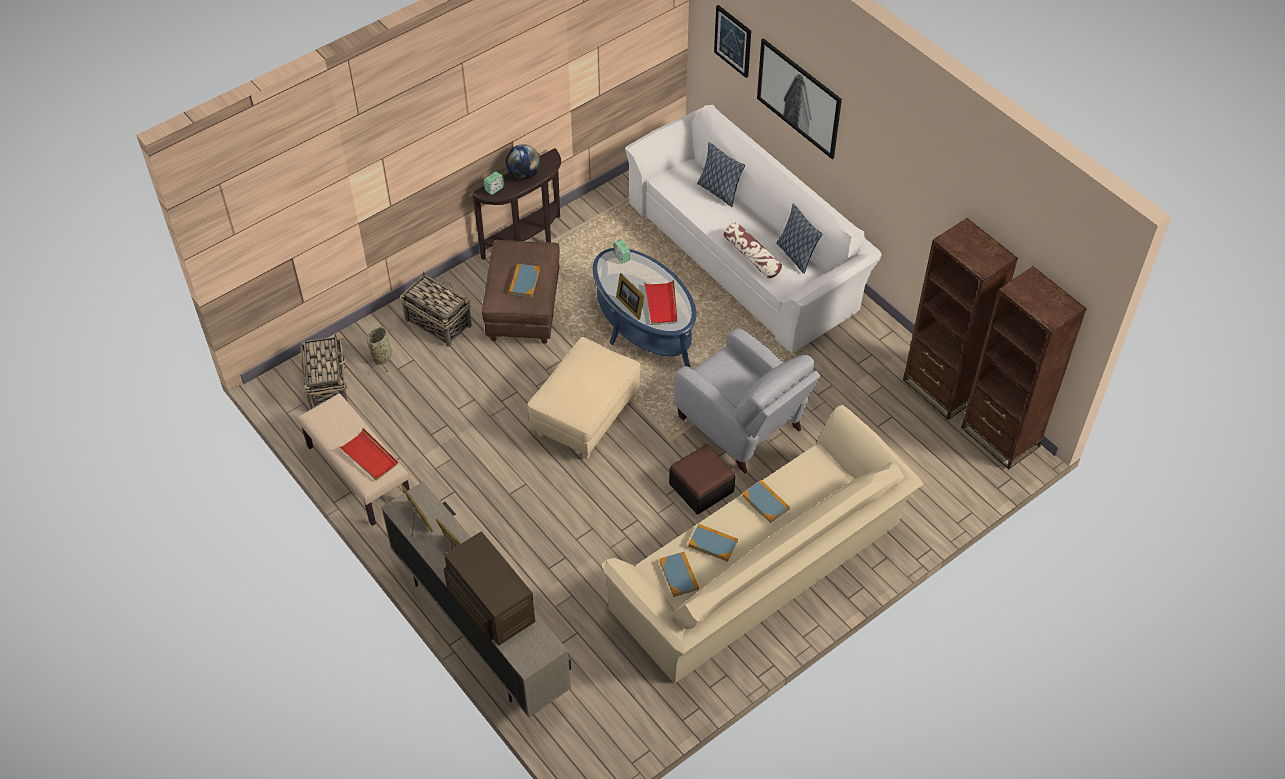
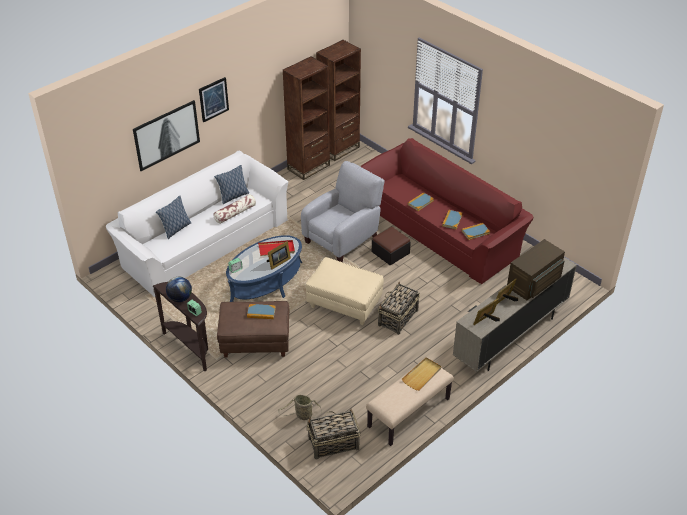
camera: 95 degrees left, 10 degrees down
(369, 456) = (422, 375): red tray -> beige tray
(438, 322) = (268, 388): basket -> basket (397, 318)
(733, 41) = (110, 158): picture -> picture (213, 99)
(762, 572) = (442, 228): beige sofa -> red sofa

